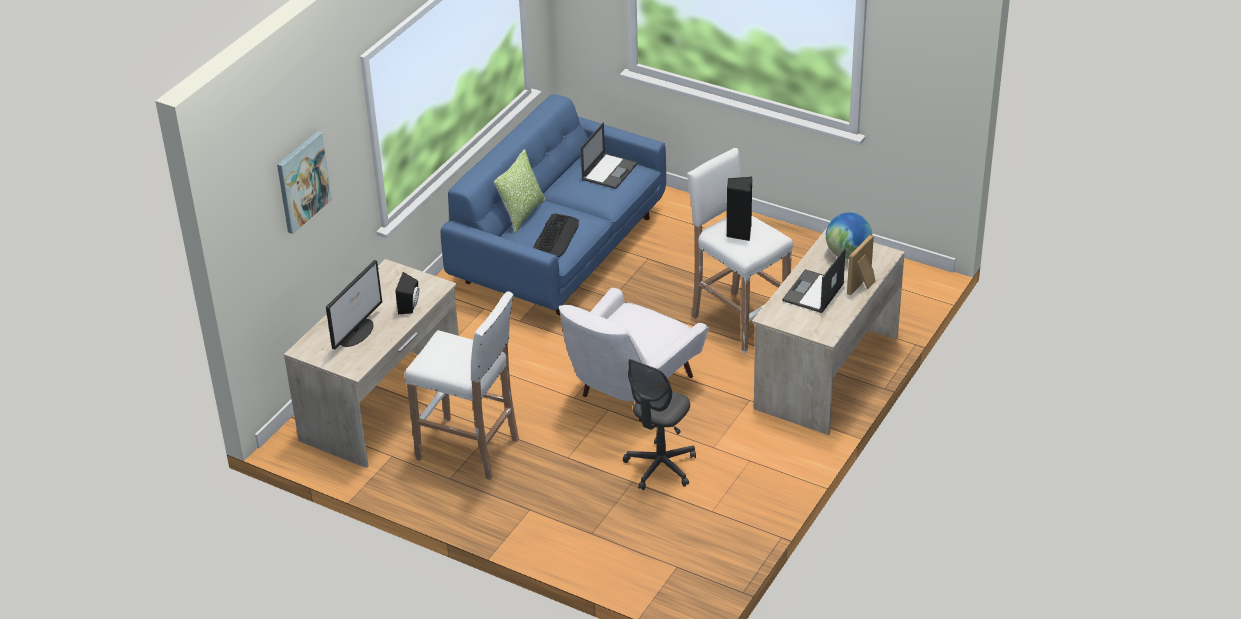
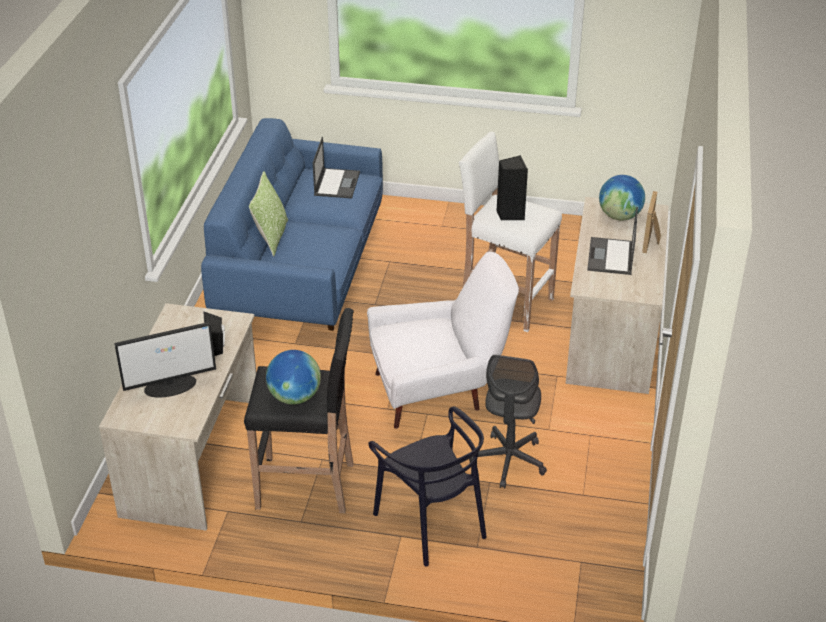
camera: 20 degrees left, 0 degrees up
(302, 181) = (85, 229): picture -> none
(356, 332) = (171, 386): monitor -> monitor turned 60 degrees clockwise
(452, 362) = (294, 397): none -> globe
(470, 449) = (308, 485): white stool -> black stool
(556, 236) = (317, 252): keyboard -> none
(562, 504) = (431, 522): none -> black chair
(629, 391) = (438, 391): white armchair -> white armchair turned 120 degrees counterclockwise

